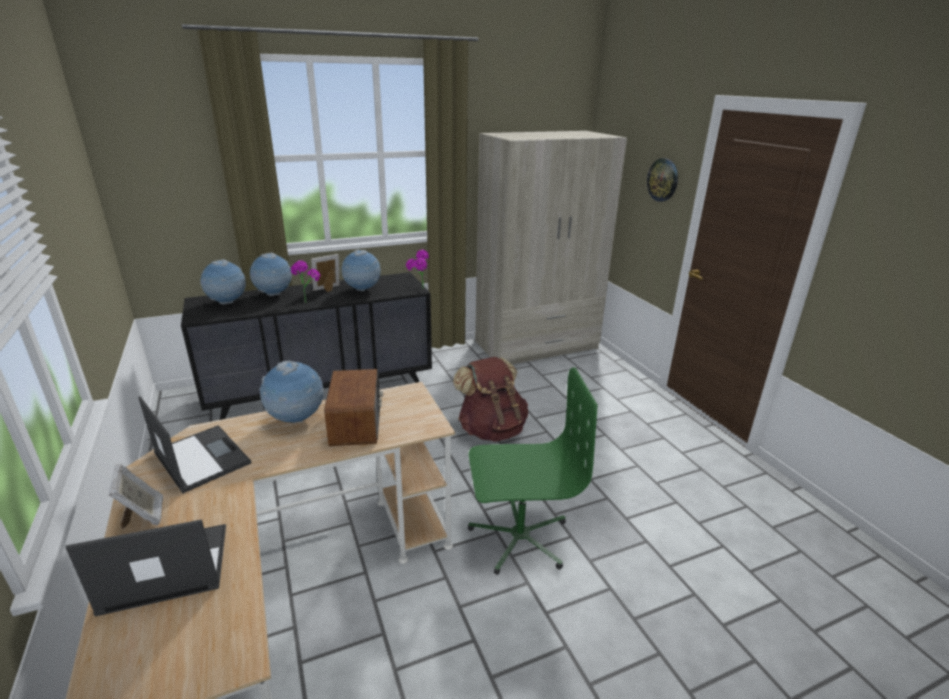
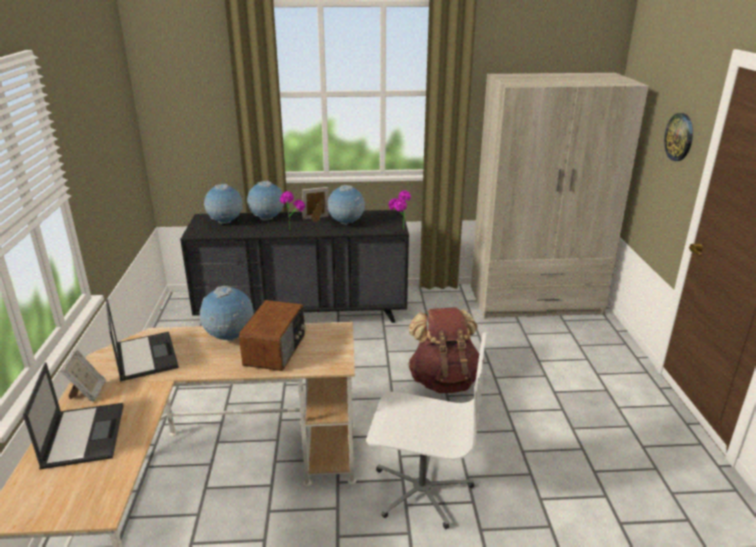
camera: 20 degrees right, 0 degrees up
(164, 569) = (84, 434): laptop -> laptop turned 75 degrees clockwise
(519, 537) = (421, 489): green office chair -> white office chair

